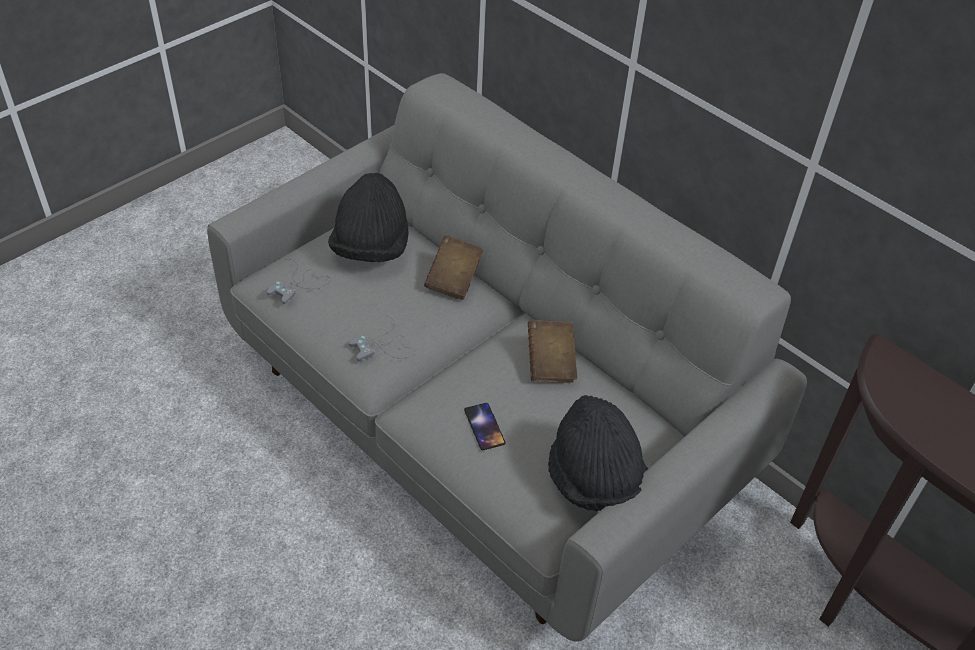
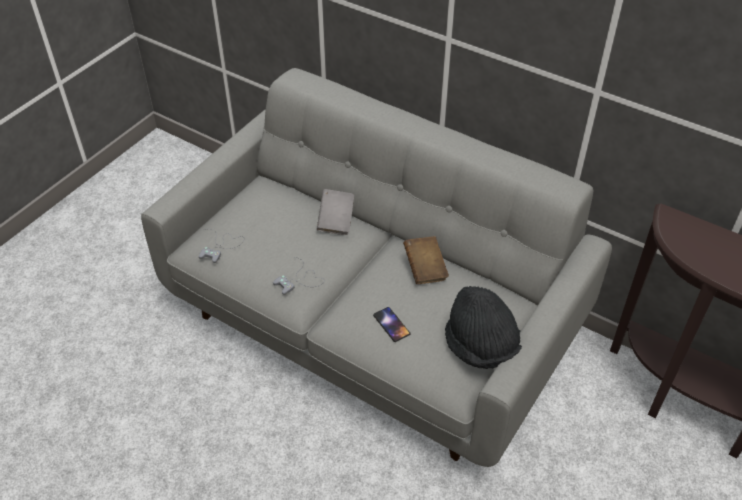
camera: 10 degrees left, 0 degrees up
(371, 248) = (267, 209): black hat -> none
(454, 279) = (336, 221): brown book -> grey book

